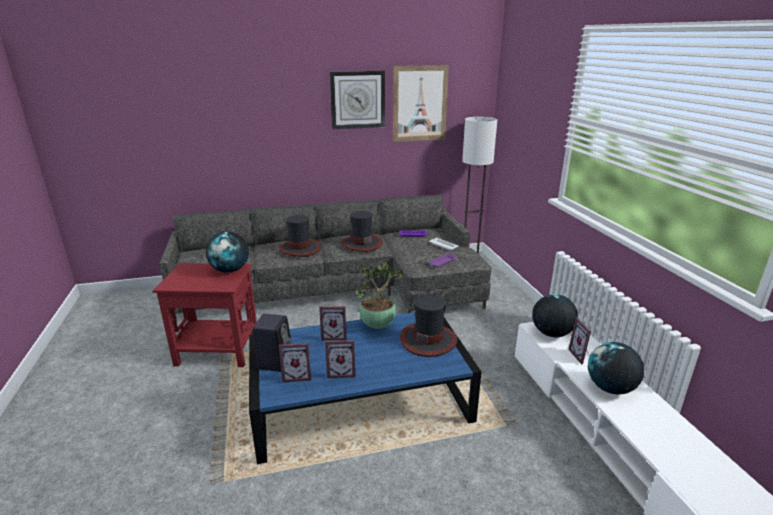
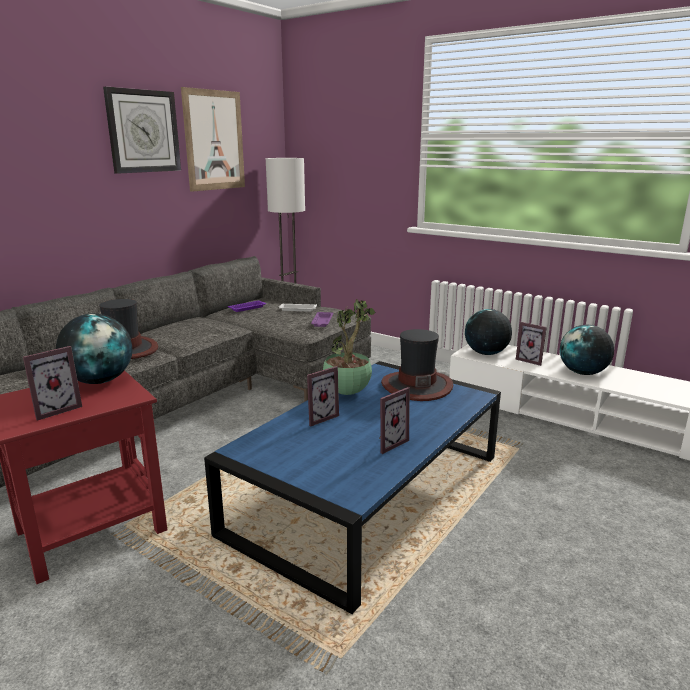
camera: 40 degrees left, 5 degrees down
(275, 361) = (294, 466): black speaker -> none
(297, 376) = (346, 467): picture frame -> picture frame (55, 409)
(361, 243) = (202, 327): hat -> none

